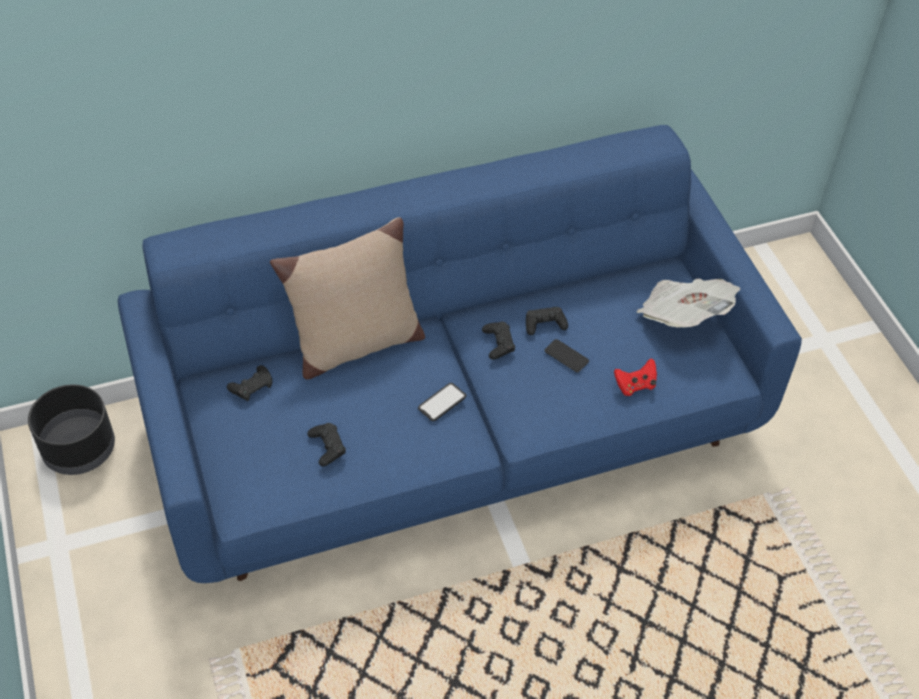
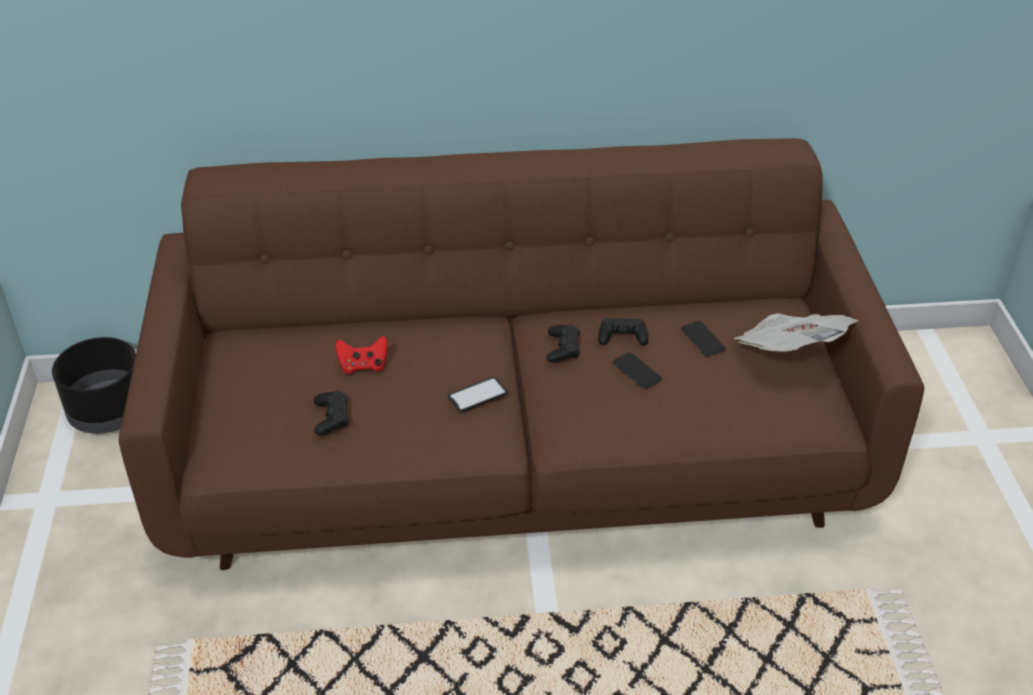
camera: 15 degrees right, 10 degrees down
(252, 386) = (275, 348): black game controller -> none
(355, 345) = (402, 327): beige pillow -> none
(457, 428) = (517, 458): blue sofa -> brown sofa
(611, 315) = (702, 339): none -> phone
(635, 385) = (710, 414): red game controller -> red game controller (363, 366)

